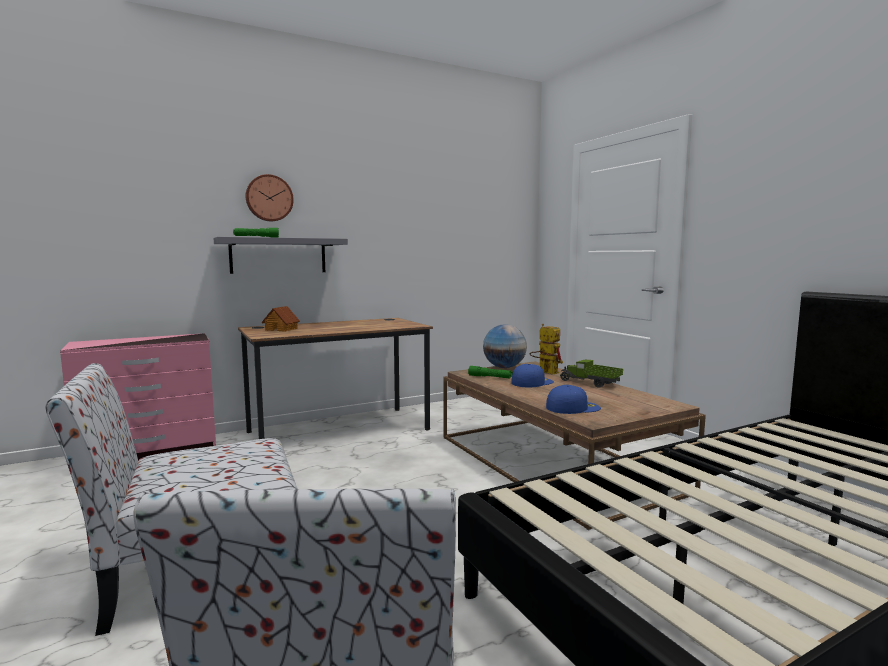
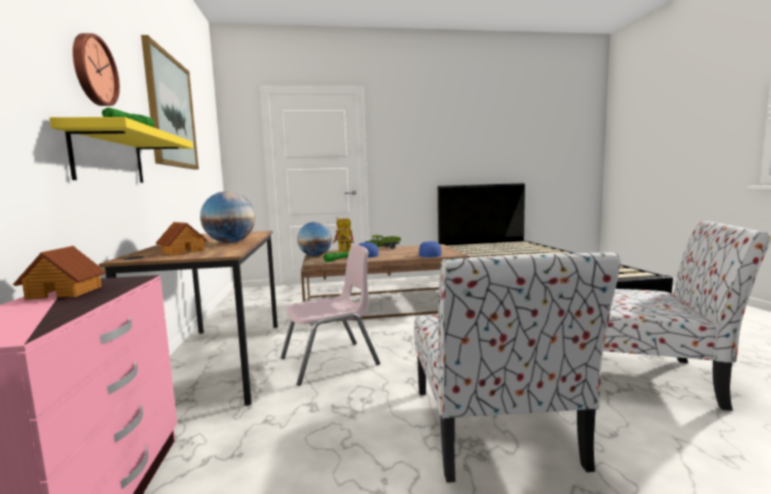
camera: 70 degrees left, 0 degrees up
(165, 337) = (66, 292): none -> toy house
(278, 255) = (109, 157): grey shelf -> yellow shelf
(331, 329) = (230, 242): none -> globe
(346, 469) = (330, 362): none -> pink chair
(399, 205) = (171, 112): none -> picture

